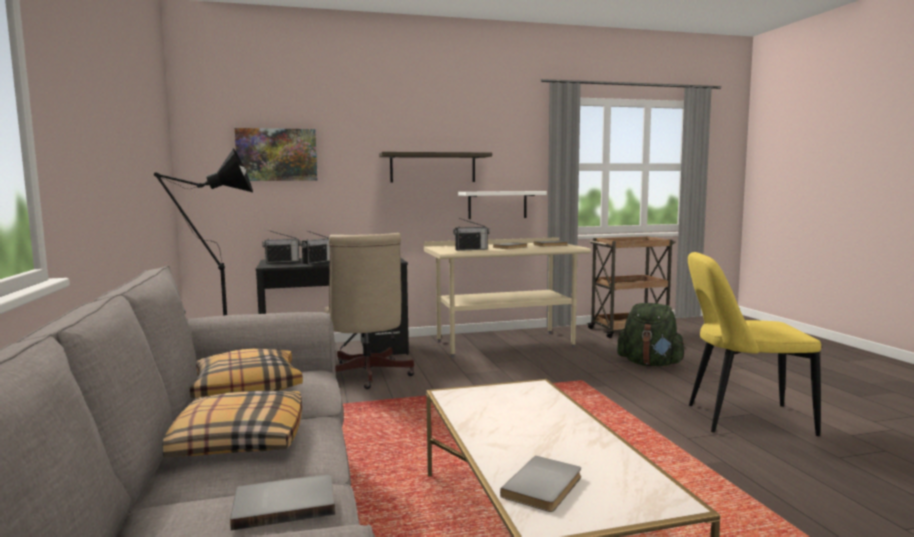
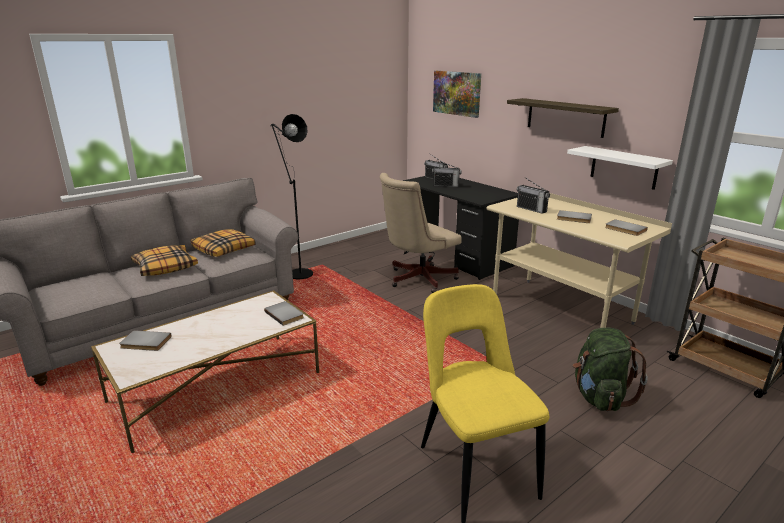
camera: 65 degrees right, 15 degrees up
(284, 504) = (99, 290): grey book -> grey book (285, 314)

